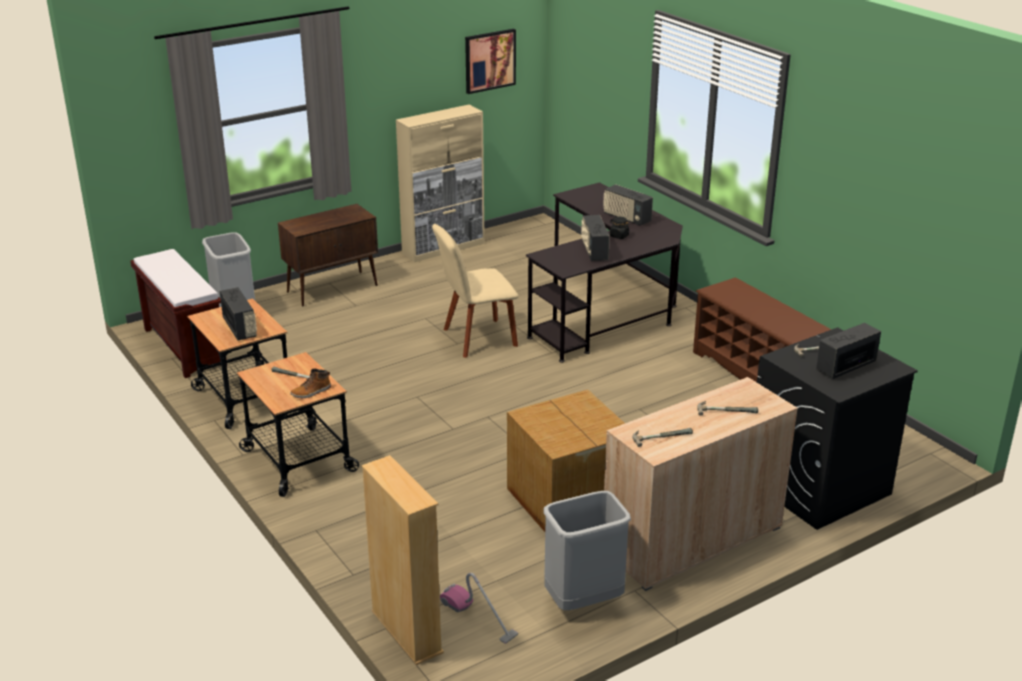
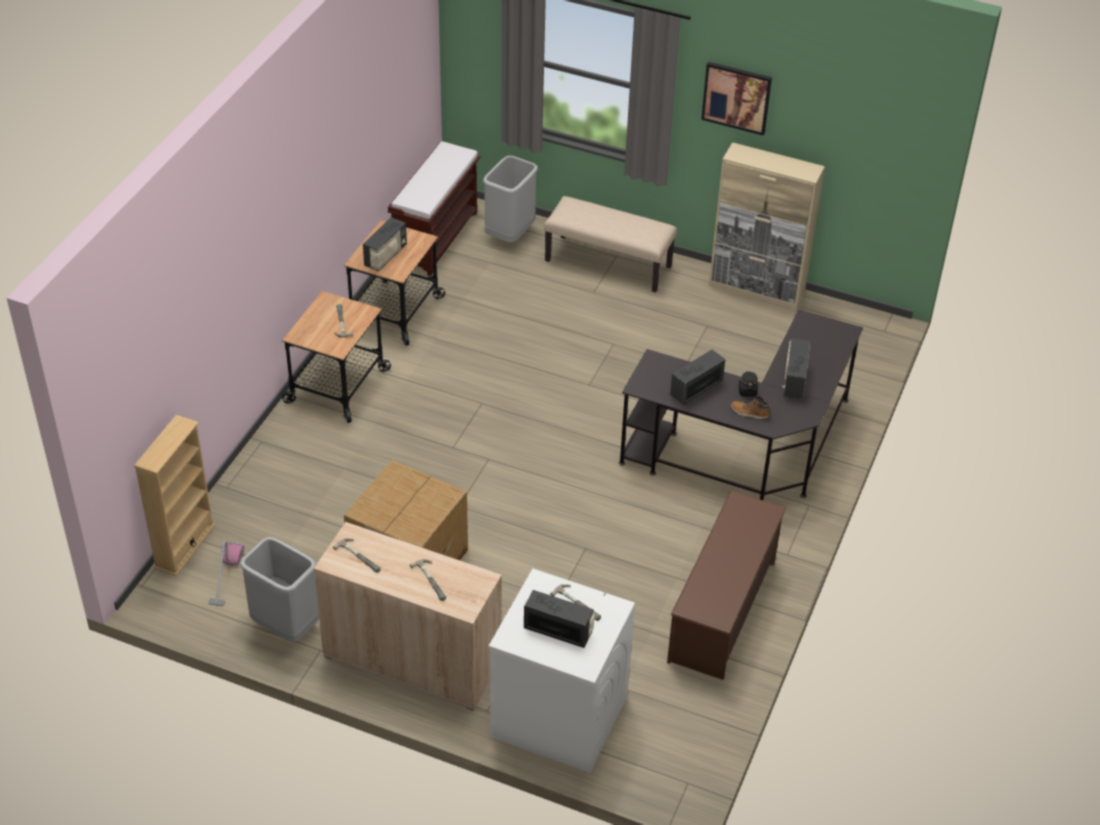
camera: 55 degrees right, 15 degrees up
(311, 392) = (326, 342): boot -> boot (749, 413)
(333, 288) = (609, 263): brown cabinet -> beige bench
(476, 338) = (608, 392): beige chair -> none
(489, 60) = (865, 134): picture -> picture (736, 97)
(817, 487) = (558, 716): black washing machine -> white washing machine

